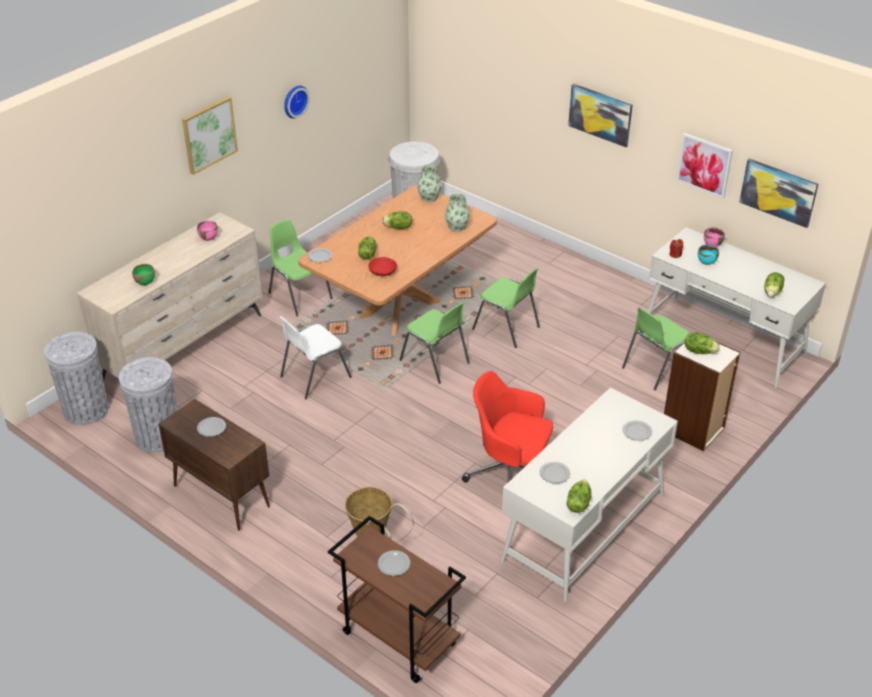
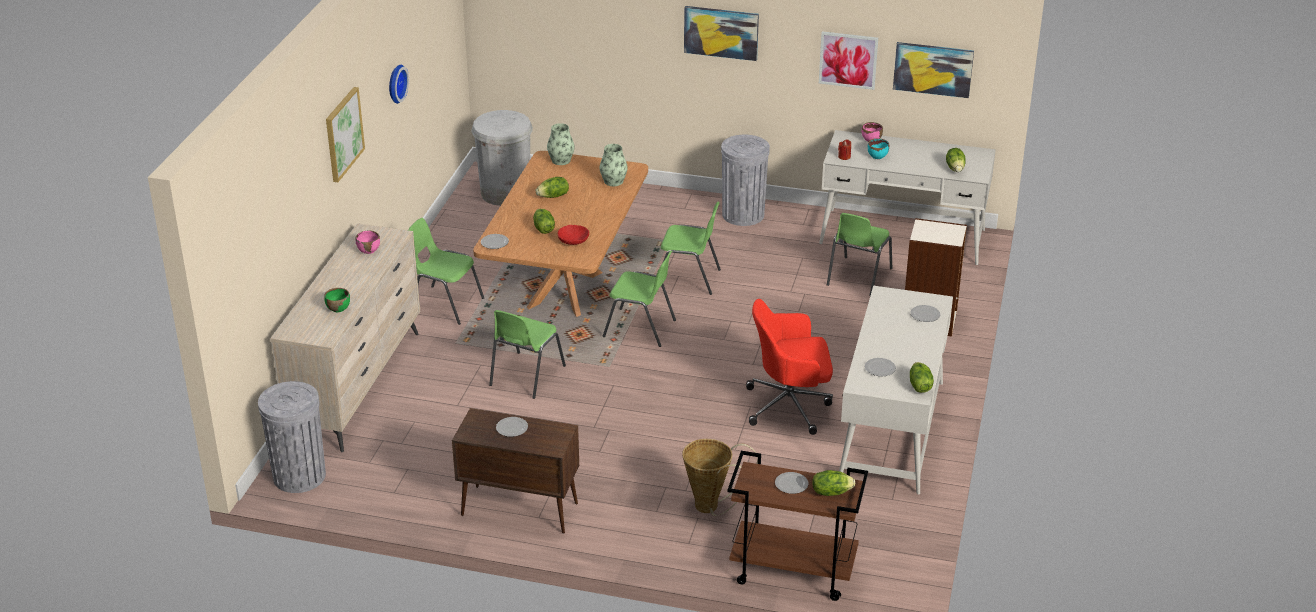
camera: 25 degrees left, 5 degrees down
(158, 437) = (404, 477): grey trash can -> grey trash can (743, 214)
(314, 377) = (525, 376): white chair -> green chair
(699, 351) = (931, 233): lettuce -> lettuce (831, 492)

